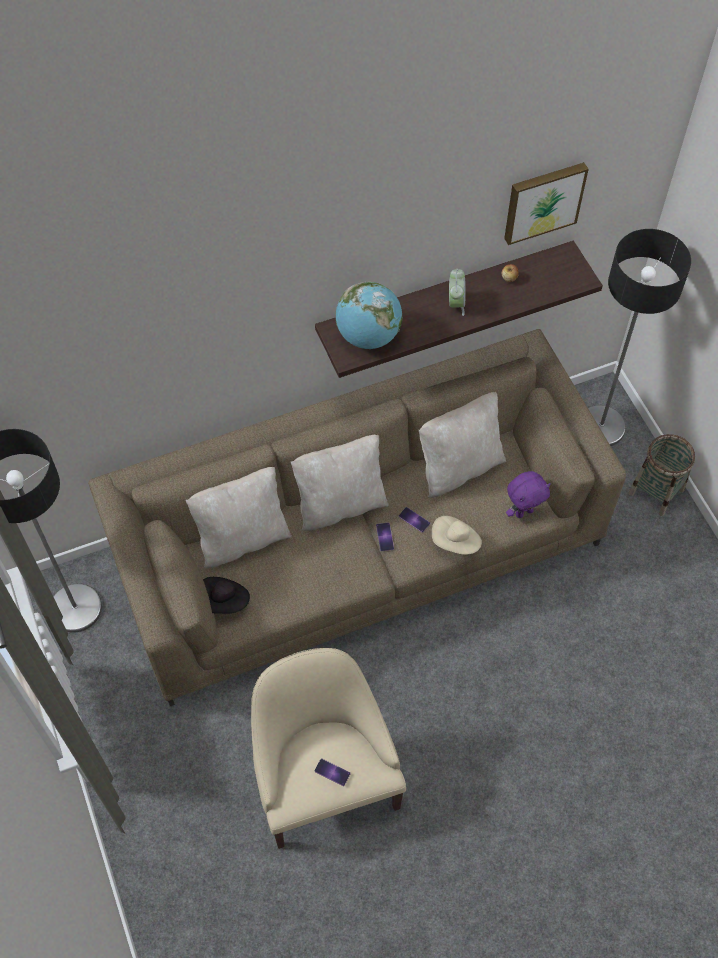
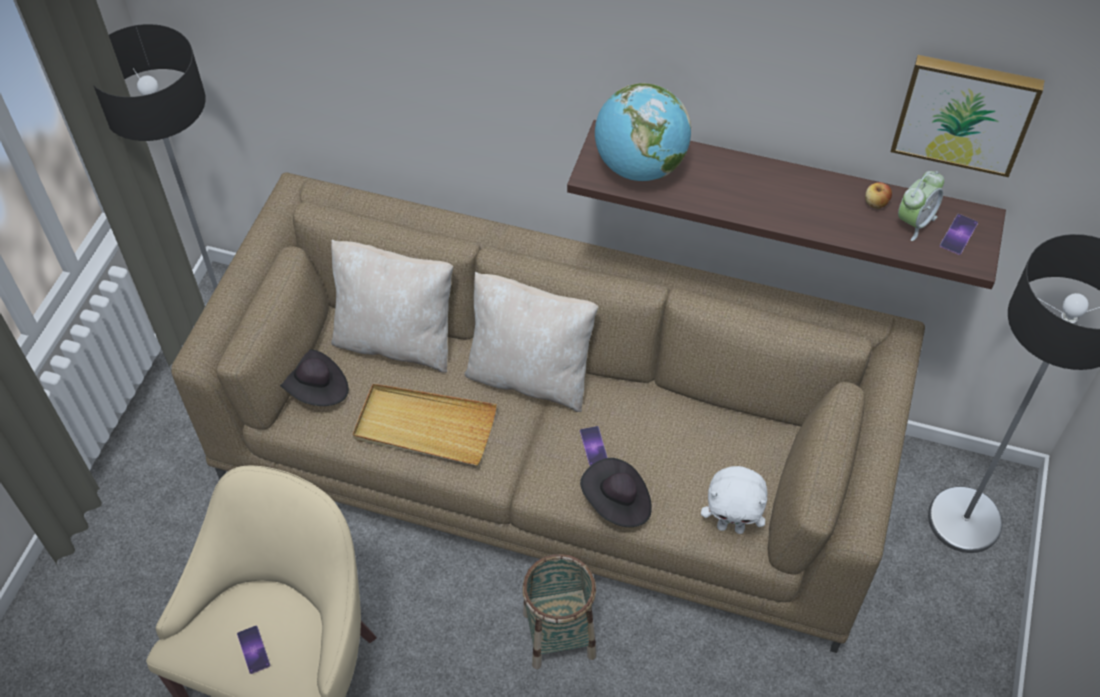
camera: 40 degrees right, 5 degrees down
(310, 577) = (424, 427): none -> beige tray
(385, 537) = (544, 442): phone -> phone (958, 234)
(456, 303) = (780, 192): alarm clock -> alarm clock (914, 222)
(456, 542) = (617, 503): beige hat -> black hat
(459, 467) = (700, 425): beige pillow -> none
(523, 512) = (731, 526): purple plush toy -> white plush toy
(656, 491) = (970, 644): basket -> basket (559, 634)

